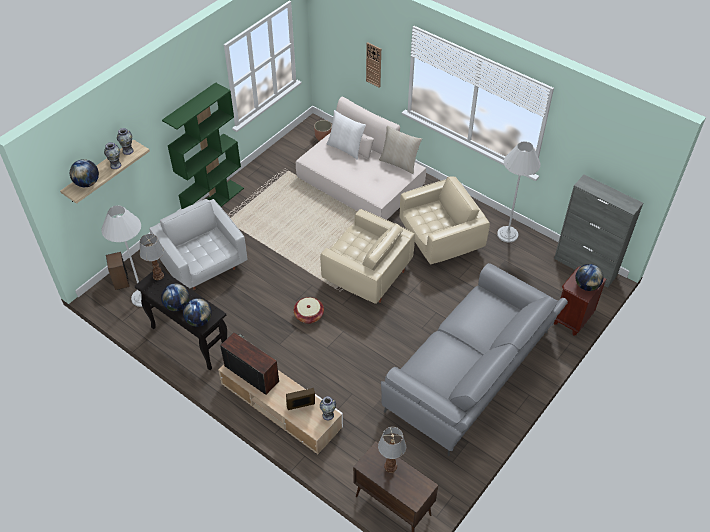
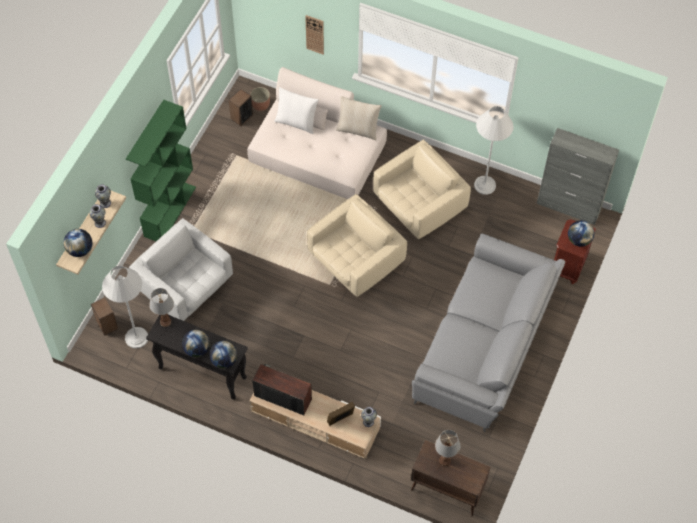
camera: 15 degrees left, 10 degrees up
(303, 143) = (241, 117): none -> speaker
(309, 315) = (312, 319): basket -> none
(366, 274) = (355, 262): beige armchair -> beige armchair turned 60 degrees counterclockwise

